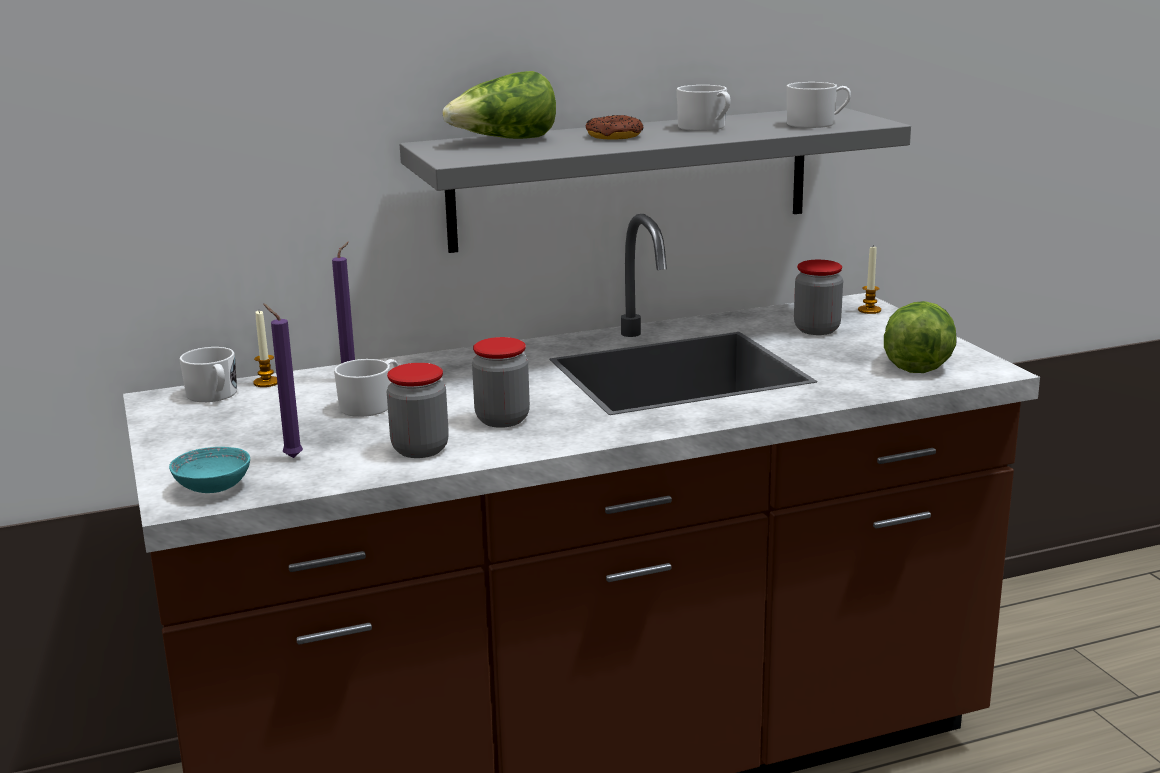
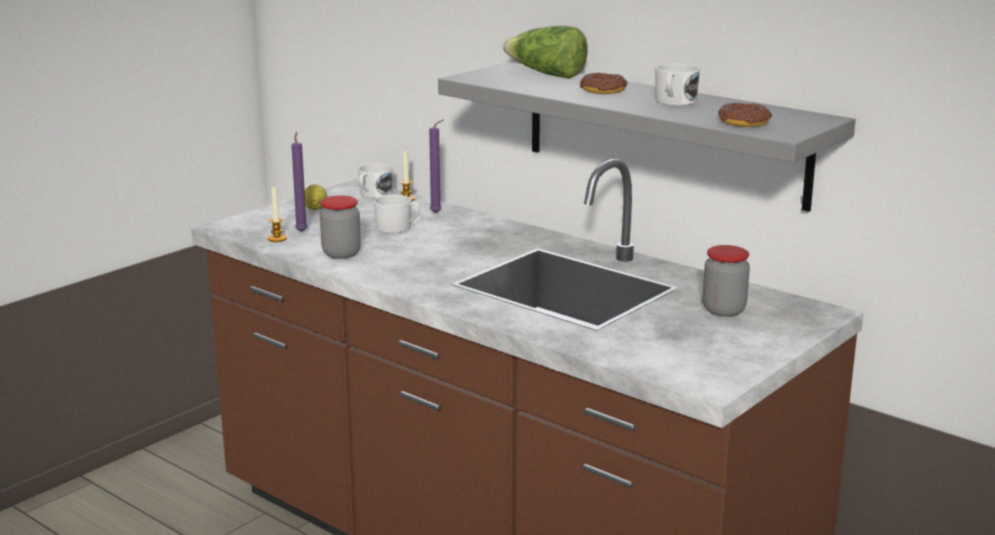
camera: 60 degrees right, 0 degrees up
(211, 436) = (315, 209): none -> lemon
(213, 487) = (247, 227): turquoise bowl -> none
(502, 419) = (410, 261): jar -> none
(817, 124) = (744, 122): white mug -> donut
(869, 310) = (809, 320): candle -> candle (277, 239)
(917, 361) = (693, 356): lettuce -> none

